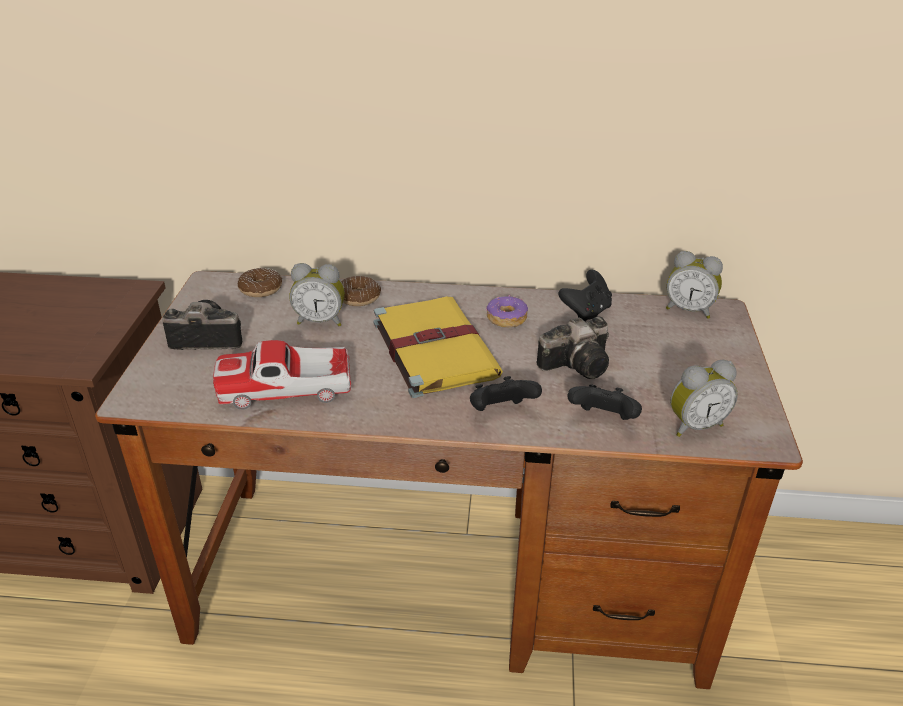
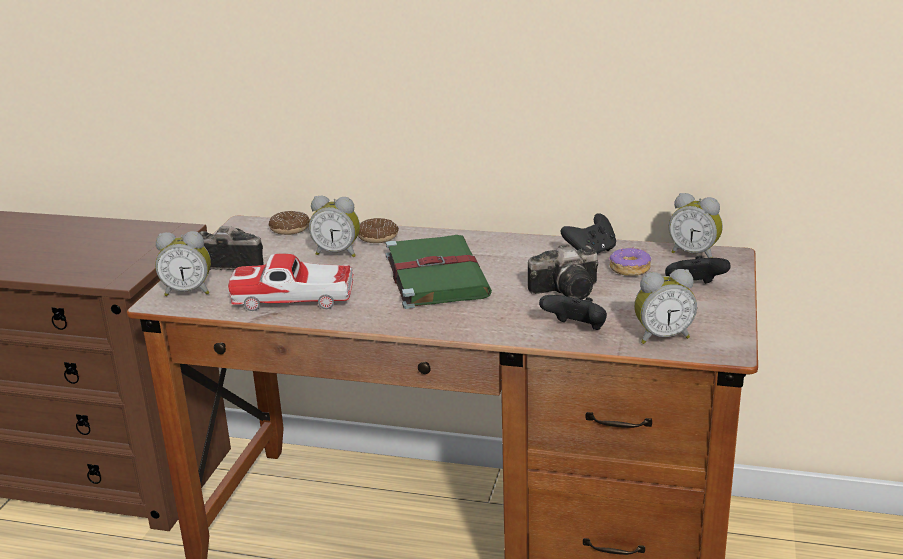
camera: 10 degrees right, 10 degrees down
(163, 383) = (188, 291): none -> alarm clock
(433, 347) = (435, 274): yellow book -> green book
(501, 412) = (482, 321): black game controller -> black game controller (692, 289)
(506, 318) = (511, 255): donut -> donut (629, 269)

